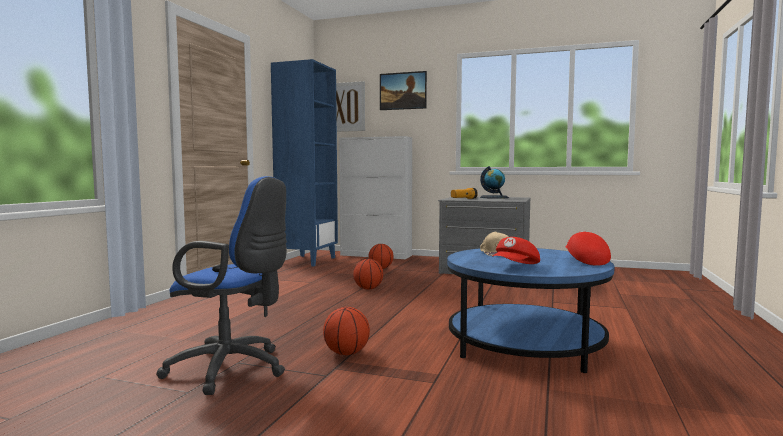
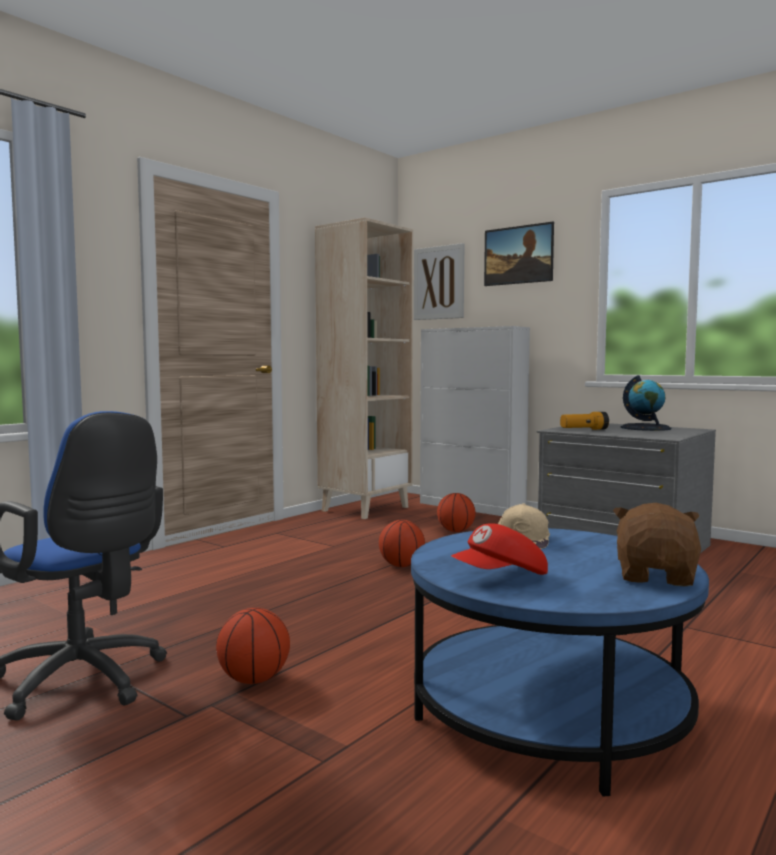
camera: 20 degrees right, 0 degrees up
(307, 260) = (365, 509): blue bookcase -> beige bookcase
(585, 261) = (656, 576): red cap -> brown plush toy

